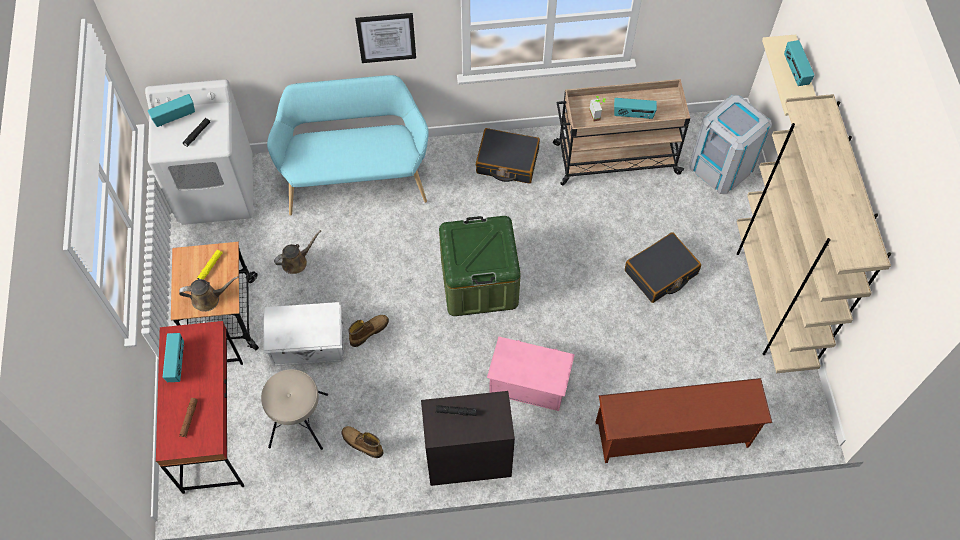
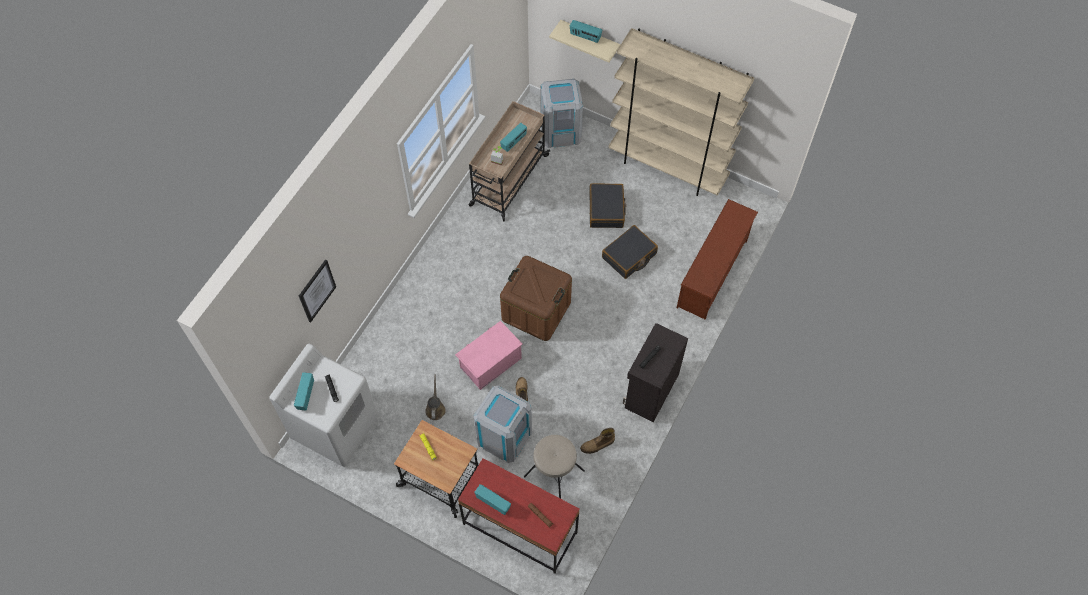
camera: 55 degrees left, 0 degrees up
(209, 298) = (452, 461): brown watering can -> none
(309, 345) = (504, 436): white storage box -> grey trash can
(356, 178) = (399, 335): turquoise bench -> none
(386, 37) = (373, 224): picture -> picture (317, 290)
(479, 282) = (536, 310): green storage box -> brown storage box
(507, 162) = (461, 240): black suitcase -> black suitcase (629, 256)
(528, 381) = (624, 326): pink storage box -> pink storage box (490, 362)

